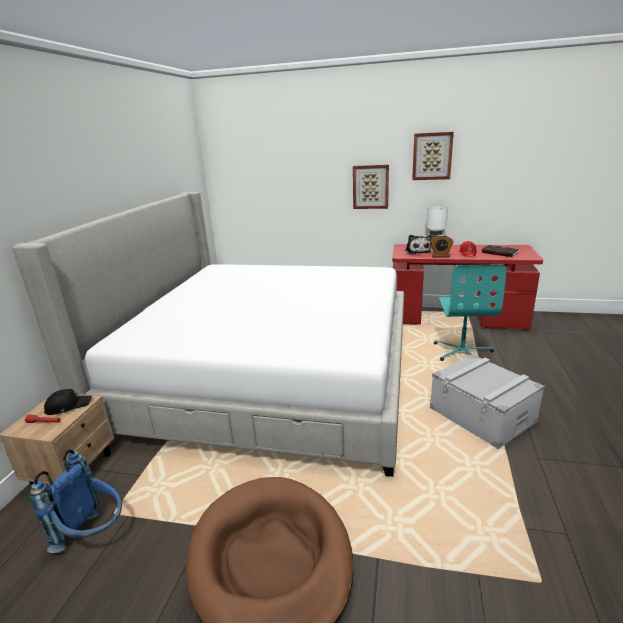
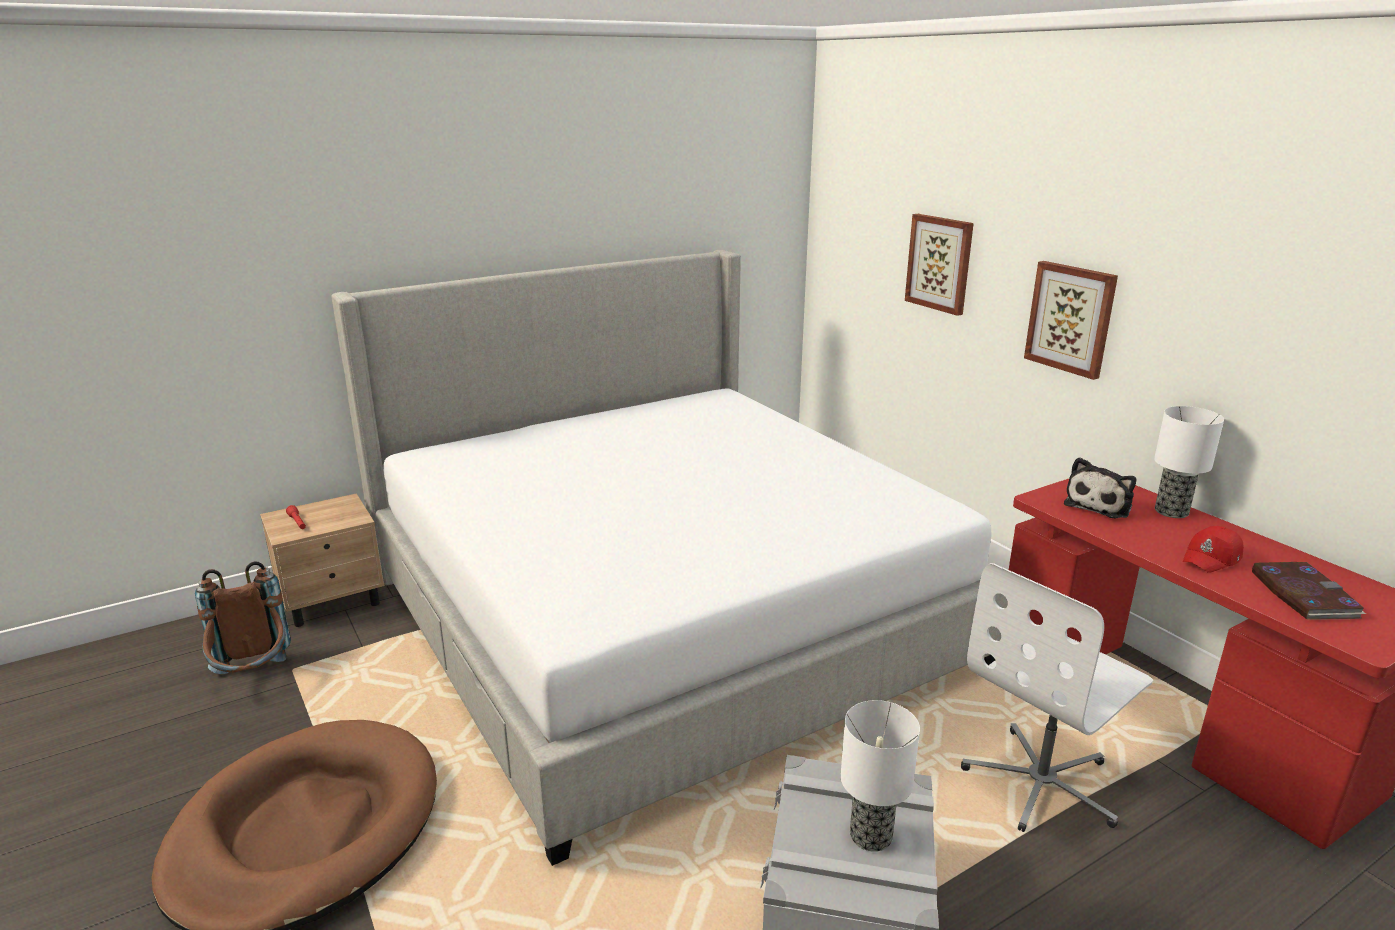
camera: 45 degrees right, 0 degrees up
(68, 406) = (337, 516): black cap -> none
(94, 535) = (254, 679): blue backpack -> brown backpack
(432, 156) = (1223, 278): picture -> picture (940, 263)
(440, 256) = (1125, 536): alarm clock -> none
(462, 351) = (1042, 783): turquoise office chair -> white office chair
(491, 377) = (869, 836): none -> table lamp

